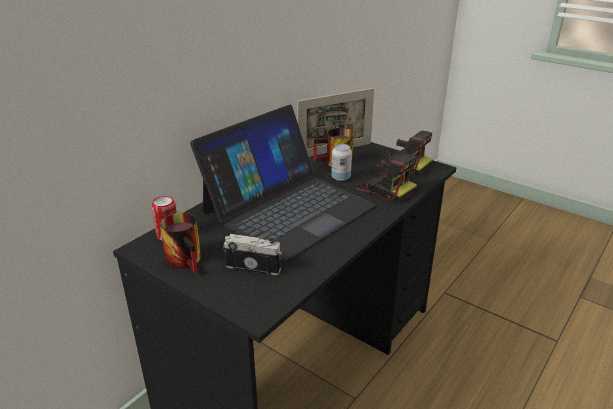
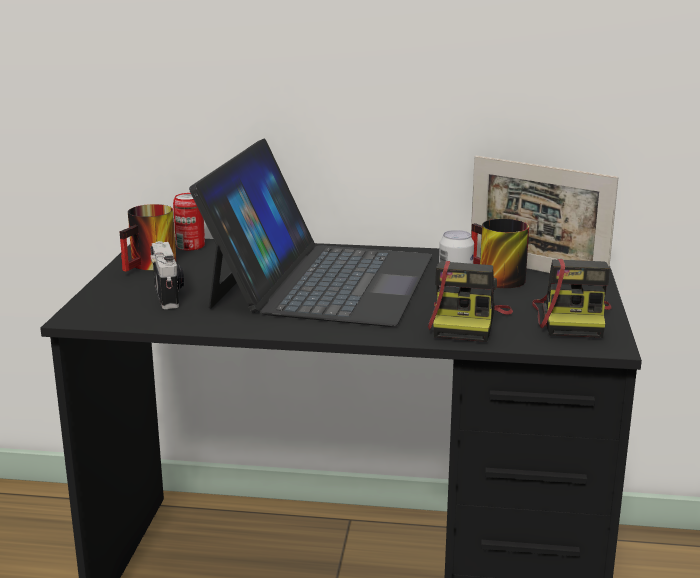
camera: 60 degrees right, 10 degrees down
(287, 208) = (322, 281): laptop -> laptop turned 90 degrees counterclockwise

